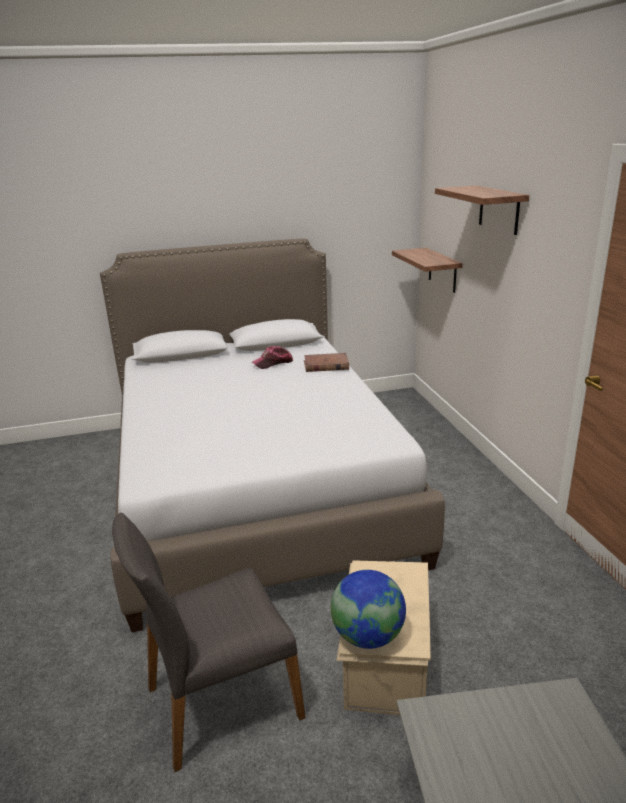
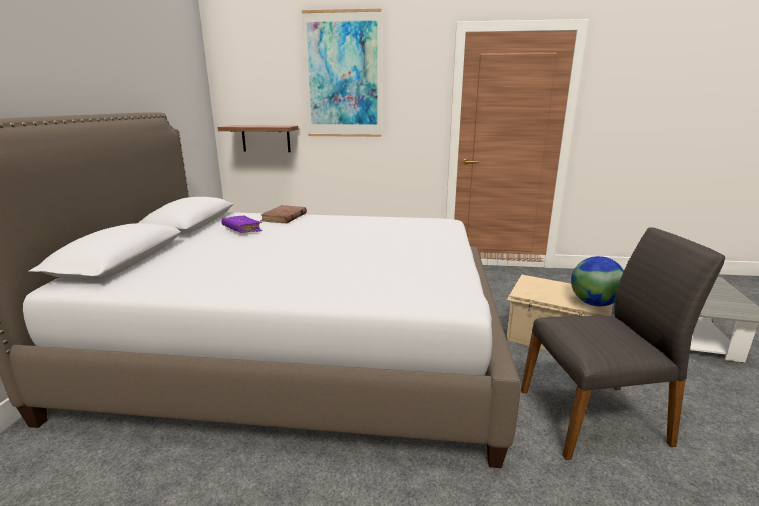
camera: 70 degrees left, 5 degrees down
(221, 701) = (594, 417): grey chair -> grey chair turned 90 degrees counterclockwise
(273, 363) = (242, 230): cap -> purple book
(499, 209) = (343, 76): shelf -> picture

